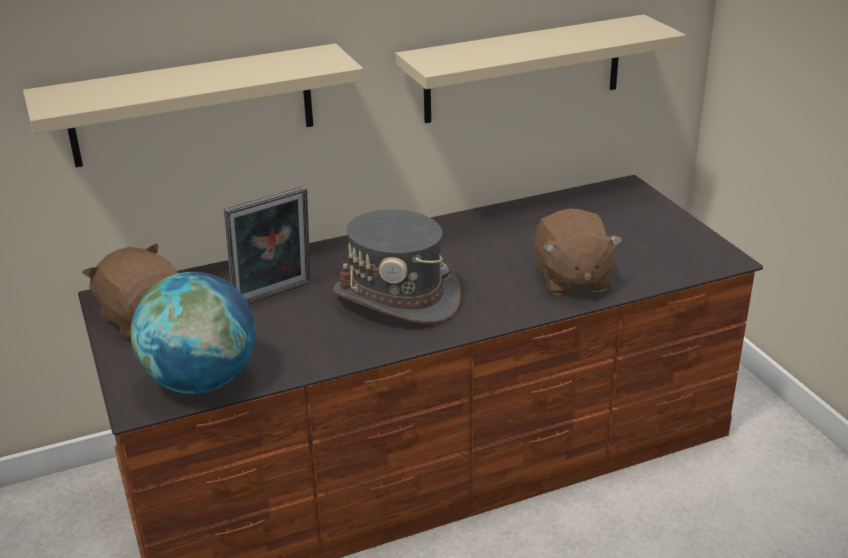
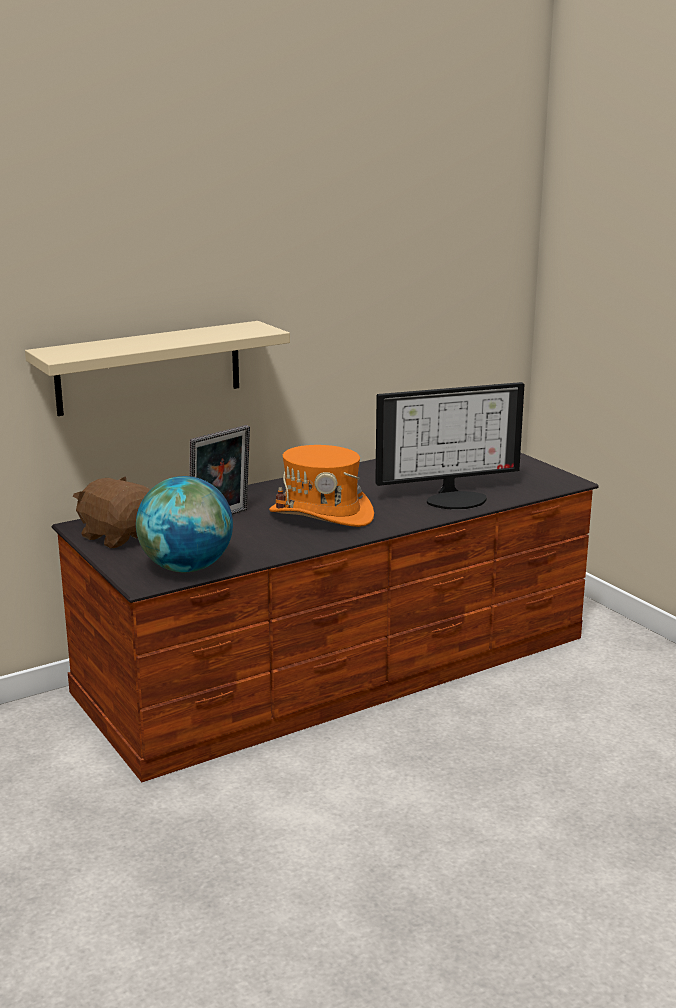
camera: 10 degrees left, 10 degrees down
(397, 297) = (321, 515): grey hat -> orange hat
(523, 69) = (396, 346): beige shelf -> none
(571, 279) = (455, 498): brown plush toy -> monitor

